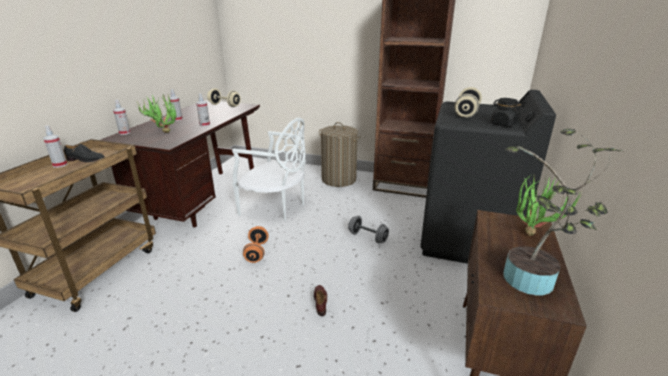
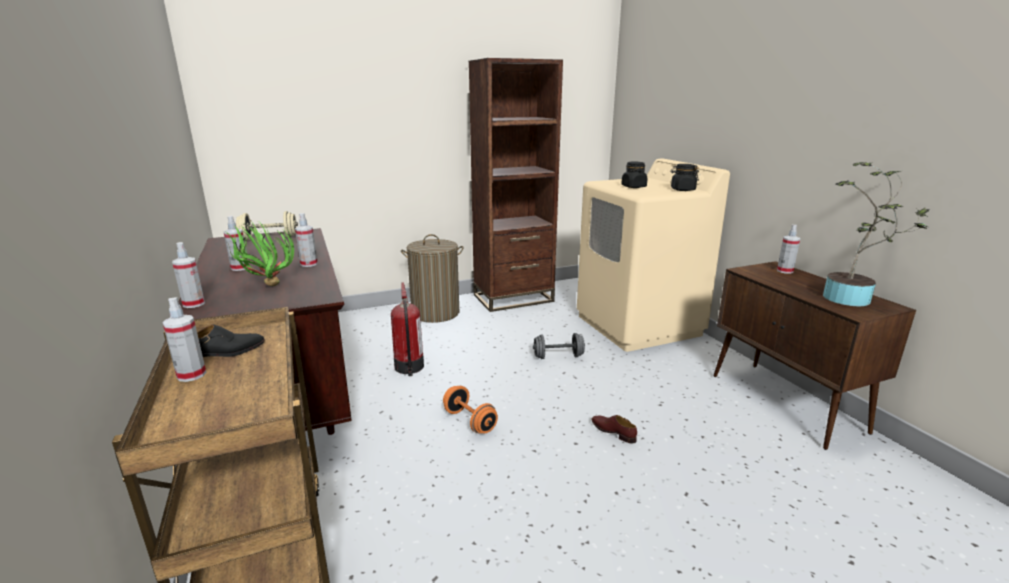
camera: 40 degrees left, 5 degrees down
(275, 207) = (409, 367): white chair -> fire extinguisher
(466, 113) = (634, 187): beige dumbbell -> black jar
(467, 240) = (638, 325): black washing machine -> beige washing machine
(533, 231) = (784, 271): potted plant -> spray bottle

